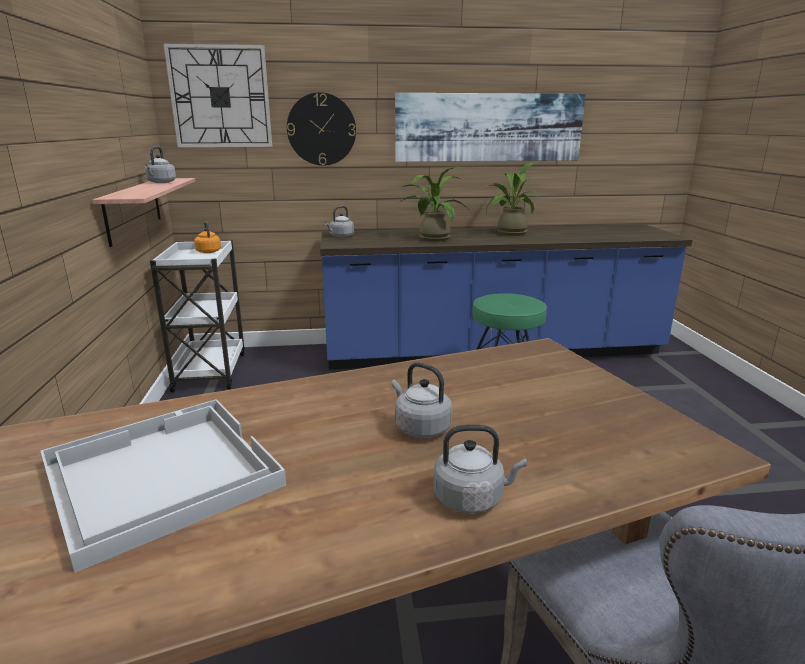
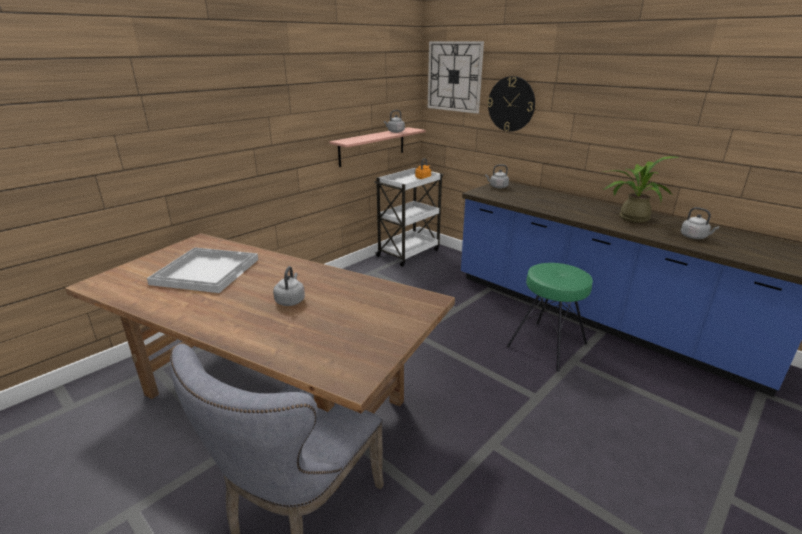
camera: 50 degrees right, 5 degrees up
(431, 238) = (553, 204): potted plant -> none
(472, 499) = (242, 330): grey kettle -> grey kettle (694, 237)
(489, 127) = (650, 115): picture -> none

